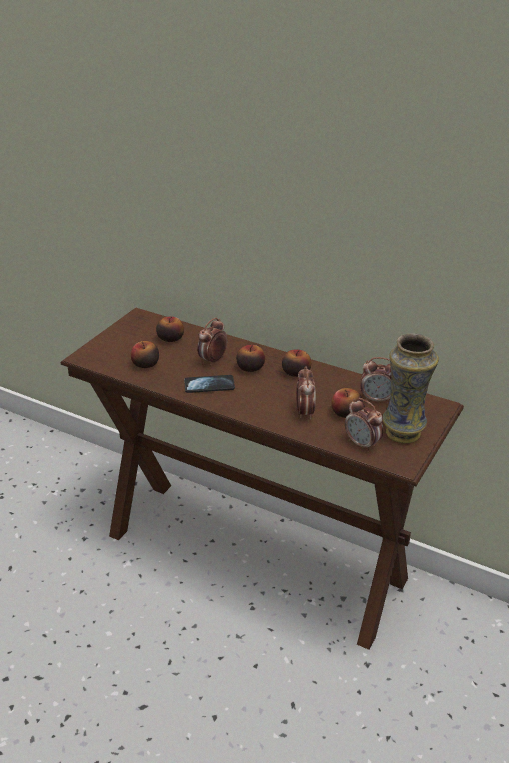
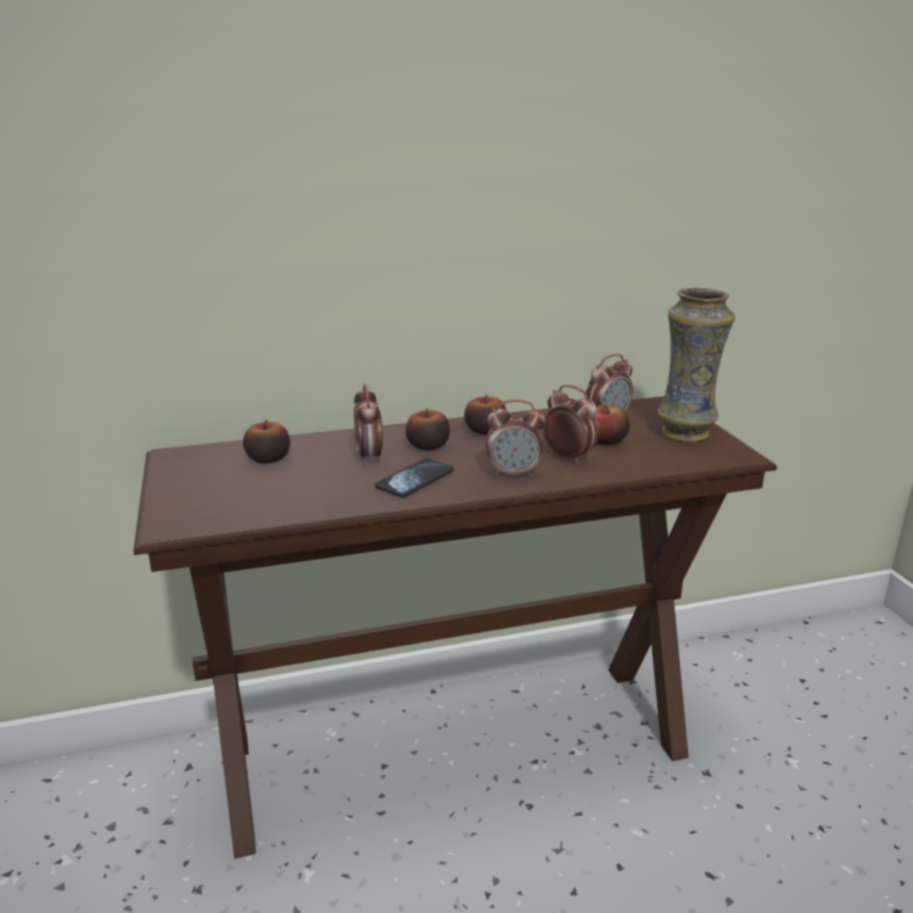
camera: 45 degrees left, 10 degrees down
(145, 364) = (286, 495): apple -> none
(362, 444) = (675, 457): alarm clock -> alarm clock (514, 473)

